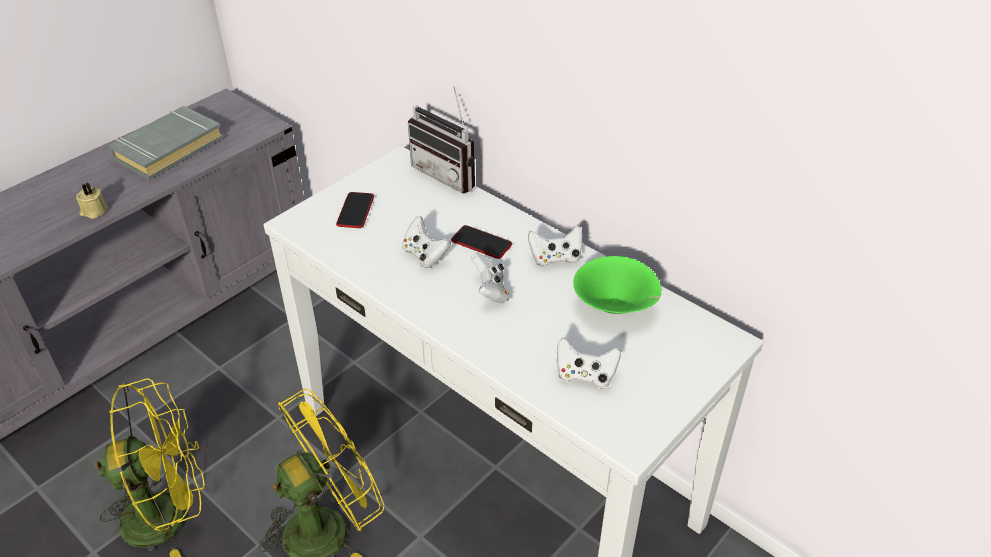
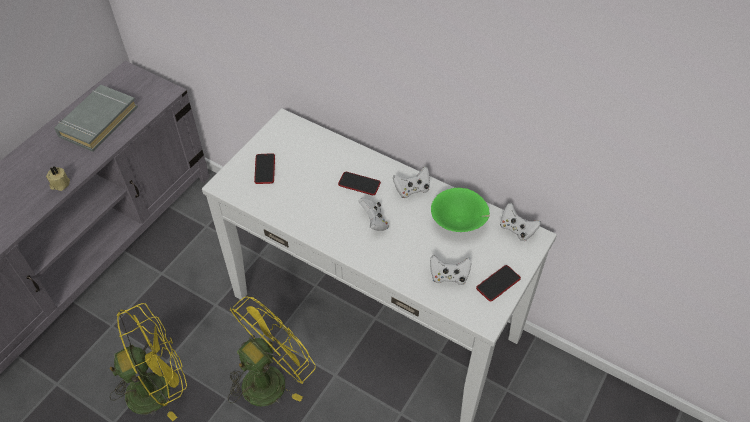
camera: 10 degrees left, 10 degrees up
(425, 255) = (323, 199): white game controller -> white game controller (516, 229)
(449, 174) = (323, 129): radio -> none
(659, 395) = (498, 283): none -> phone

